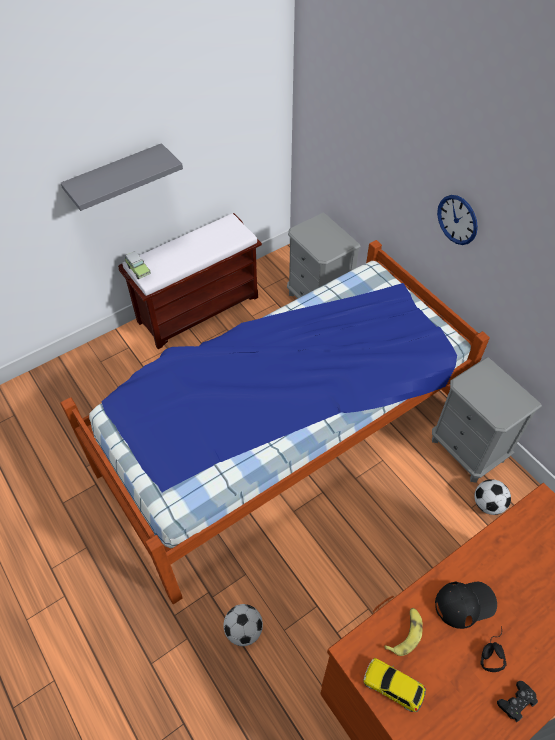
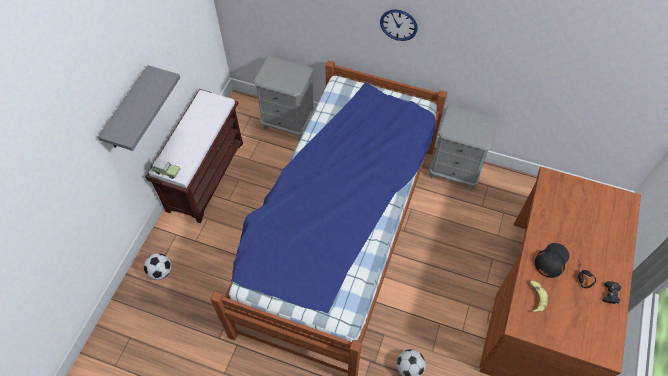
camera: 35 degrees left, 5 degrees up
(393, 686) = (550, 329): toy car -> none
(488, 504) = (489, 198): football -> football (160, 271)

